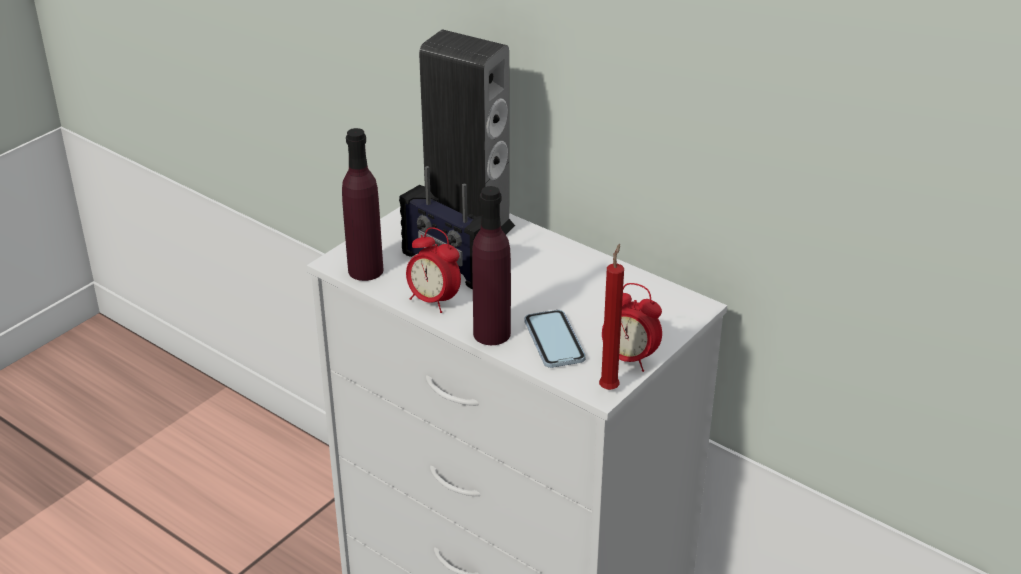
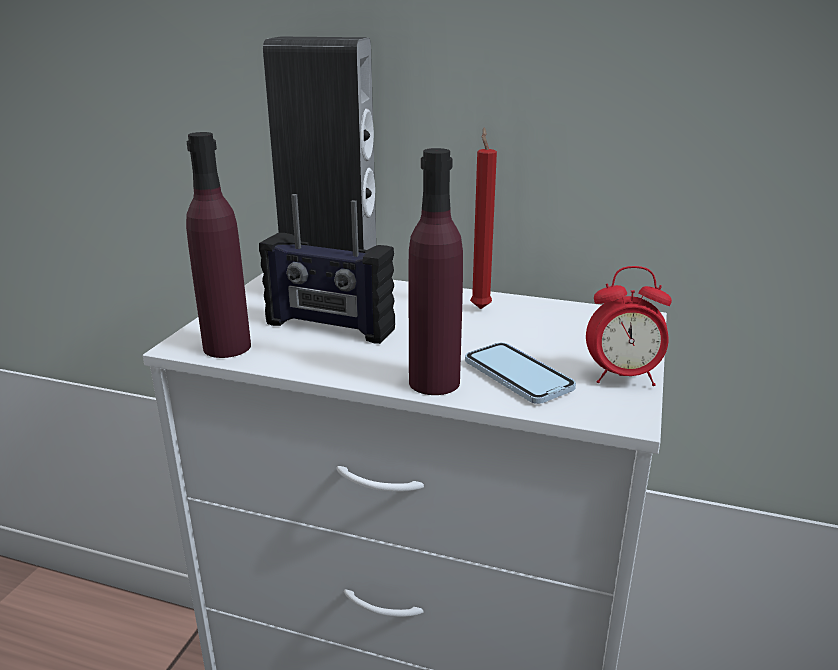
camera: 20 degrees left, 10 degrees down
(433, 301) = (335, 362): alarm clock -> none
(609, 387) = (633, 411): red candle -> red candle (480, 307)

